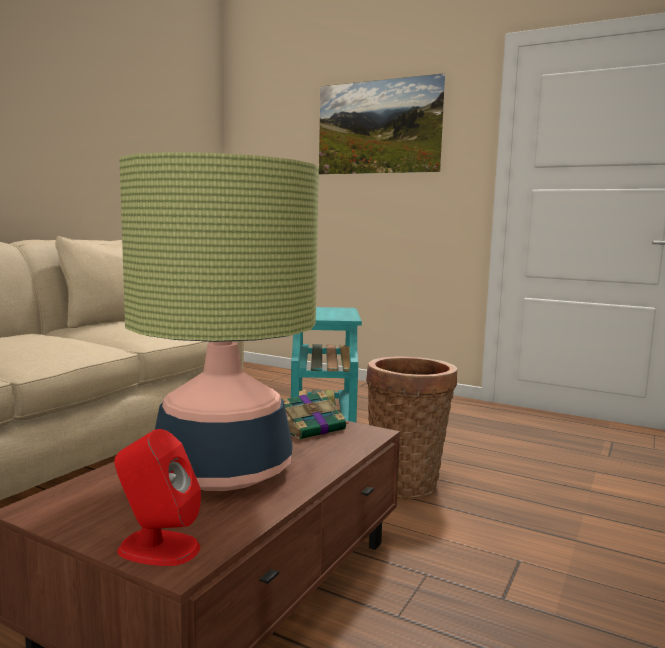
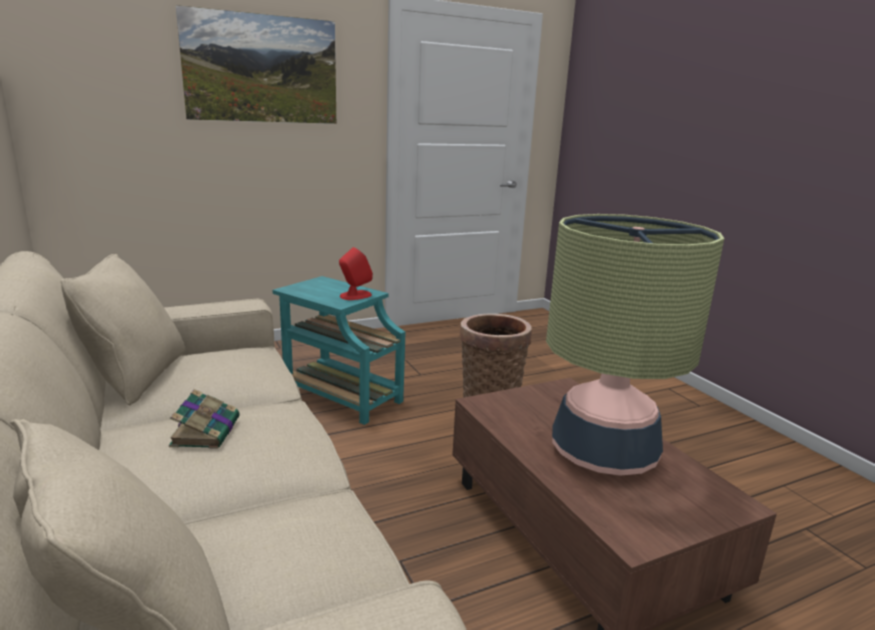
camera: 55 degrees left, 10 degrees up
(158, 548) = (718, 507): red speaker -> red speaker (355, 295)
(312, 428) = (541, 400): book -> book (206, 431)

